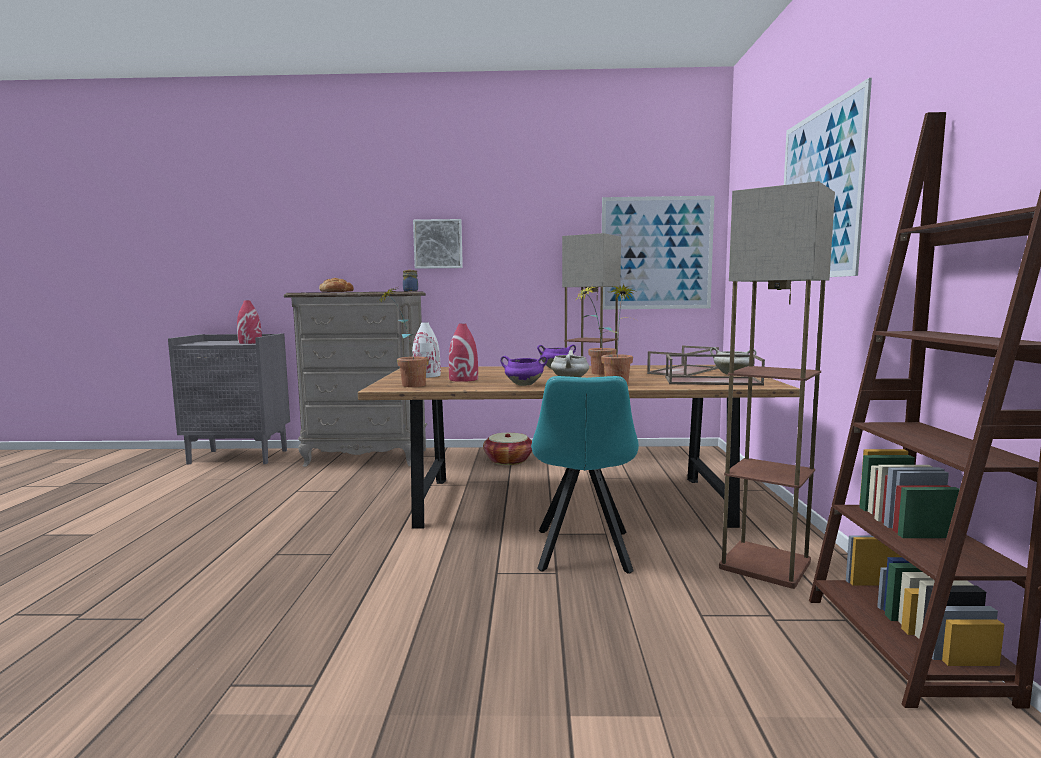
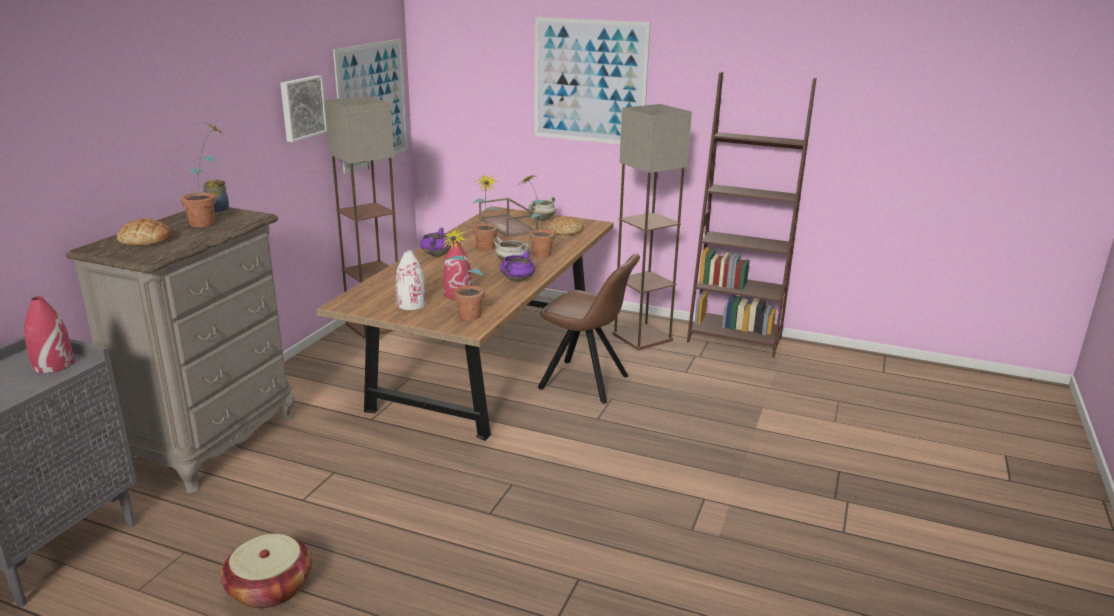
camera: 70 degrees left, 15 degrees up
(379, 291) = (210, 222): none -> potted plant
(438, 244) = (202, 133): picture -> picture (301, 107)
(508, 461) = (344, 366): basket -> basket (270, 588)
(583, 551) = (585, 382): turquoise chair -> brown chair
(713, 381) = (564, 231): brown tray -> bread

